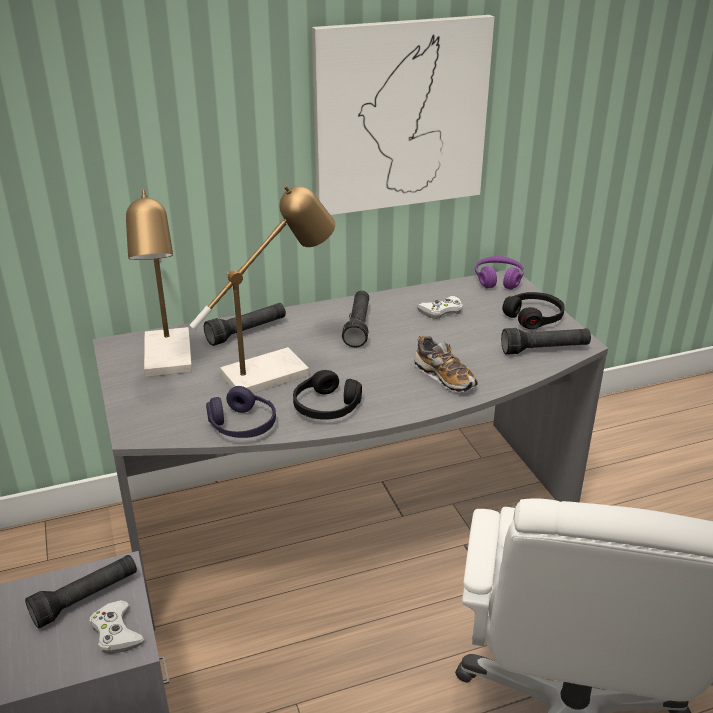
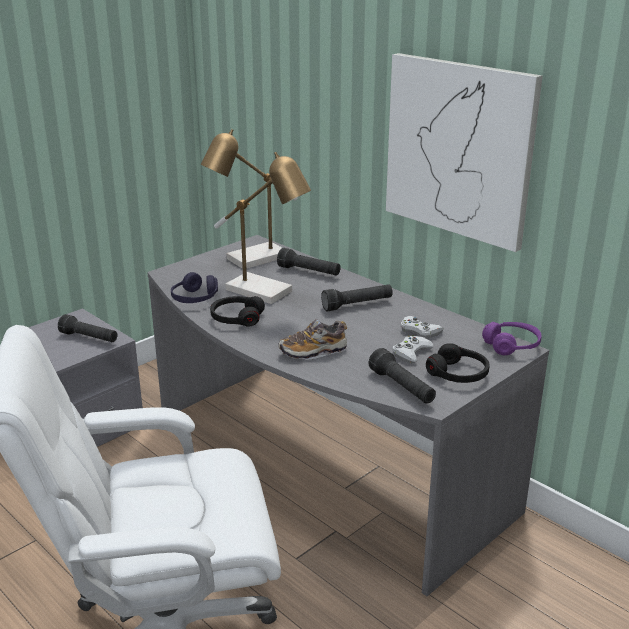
camera: 65 degrees right, 5 degrees down
(116, 632) = (68, 354): white game controller -> white game controller (411, 353)
(444, 377) = (313, 352): shoe -> shoe turned 45 degrees clockwise

